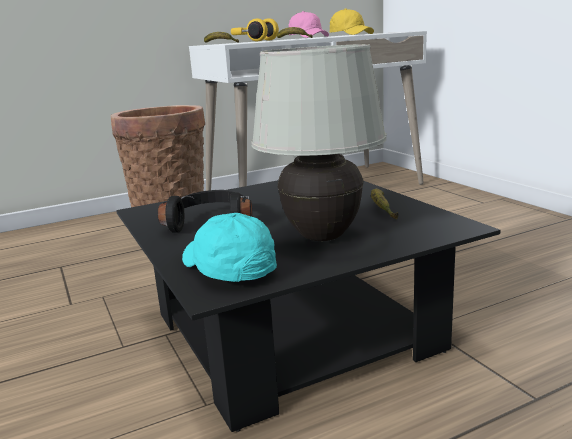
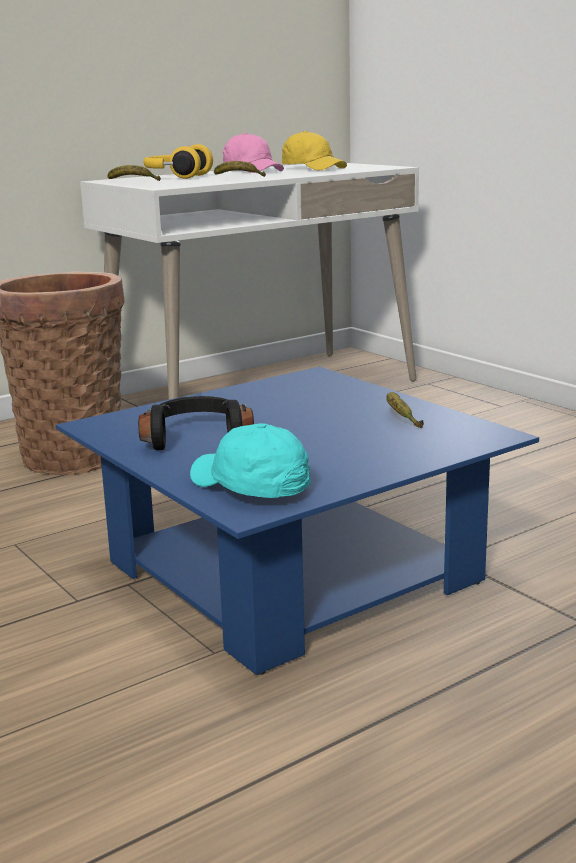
camera: 10 degrees left, 0 degrees up
(293, 331) = (292, 572): black coffee table -> blue coffee table
(323, 236) = (343, 450): white table lamp -> none

